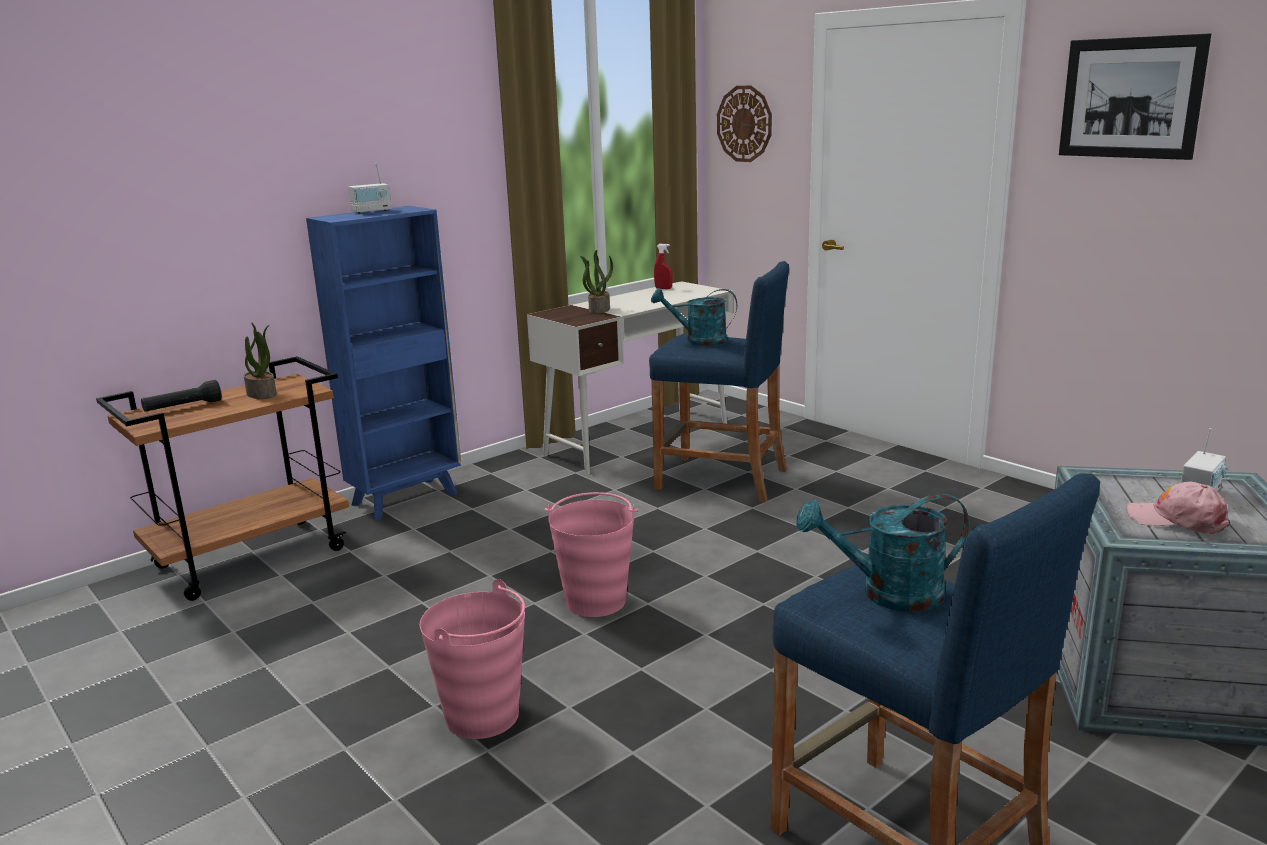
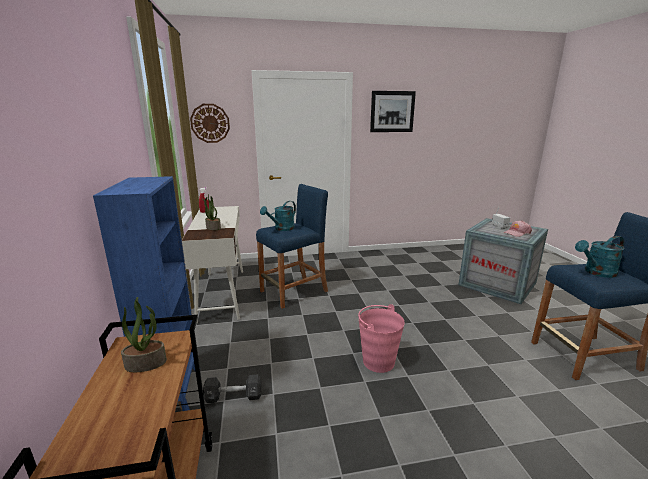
camera: 60 degrees left, 0 degrees up
(183, 407) = (103, 421): black flashlight -> none
(372, 211) = (130, 183): radio -> none
(424, 531) = (233, 397): none -> black dumbbell
(483, 716) = (472, 437): pink bucket -> none
(888, 594) = (596, 273): turquoise watering can -> turquoise watering can turned 45 degrees clockwise

